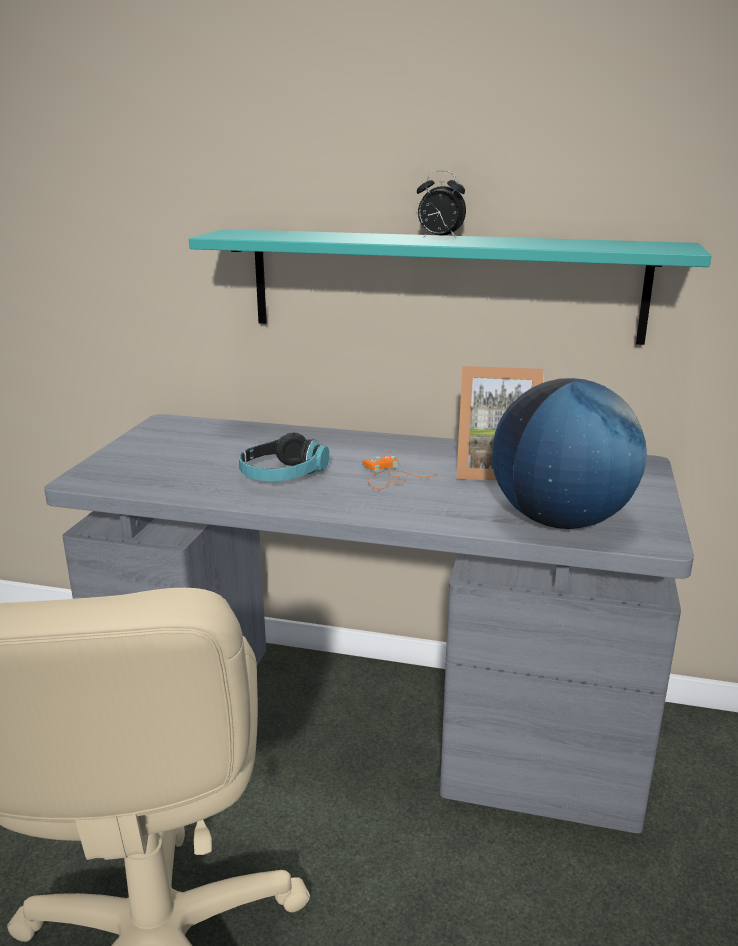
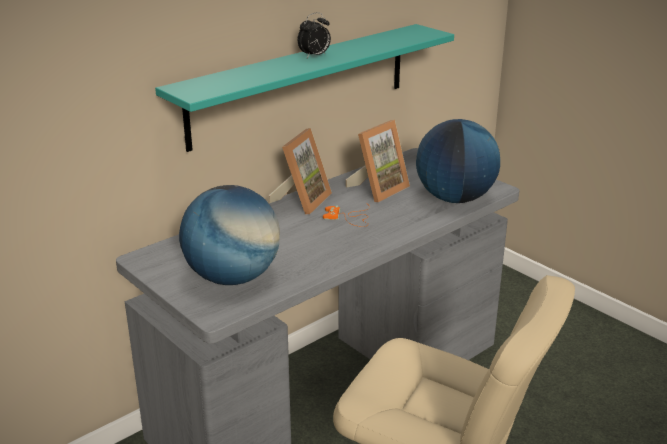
camera: 55 degrees left, 5 degrees up
(168, 465) = (232, 277): none -> globe
(282, 475) = (304, 246): headphones -> none
(392, 444) = (301, 201): none -> picture frame

